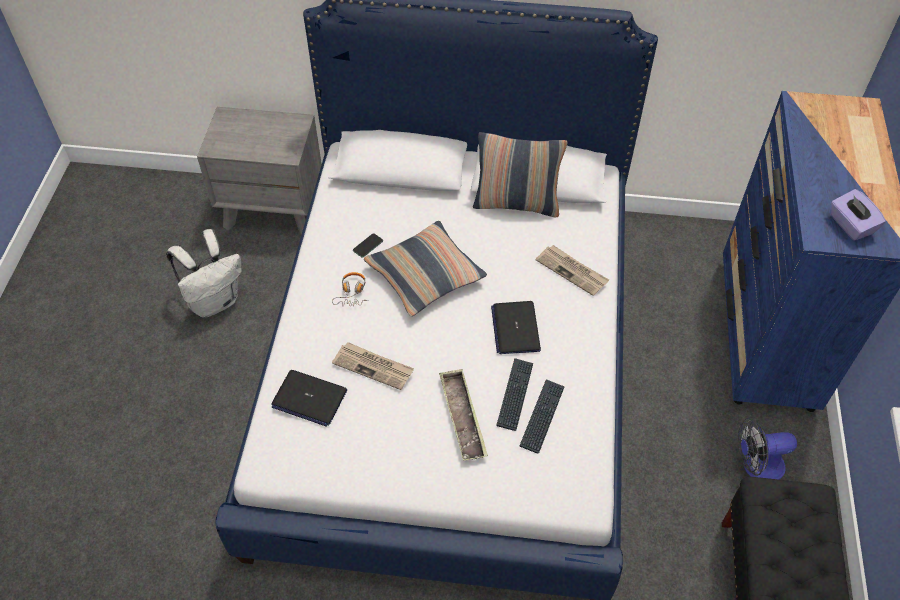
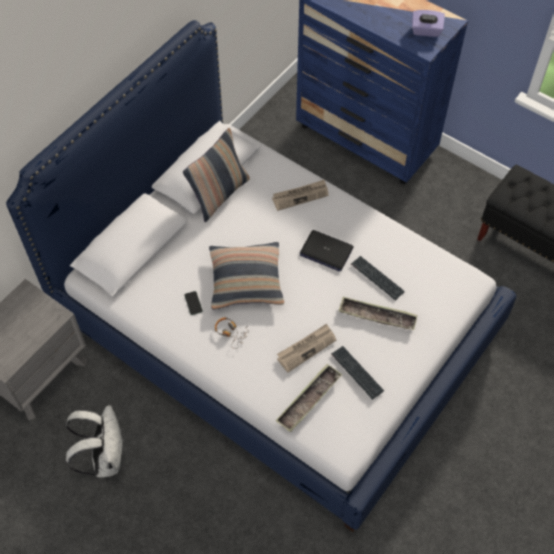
camera: 60 degrees left, 5 degrees up
(309, 398) = (308, 400): laptop -> tray
(542, 416) = (402, 272): keyboard -> keyboard (357, 373)
(756, 466) = (451, 200): fan -> none

